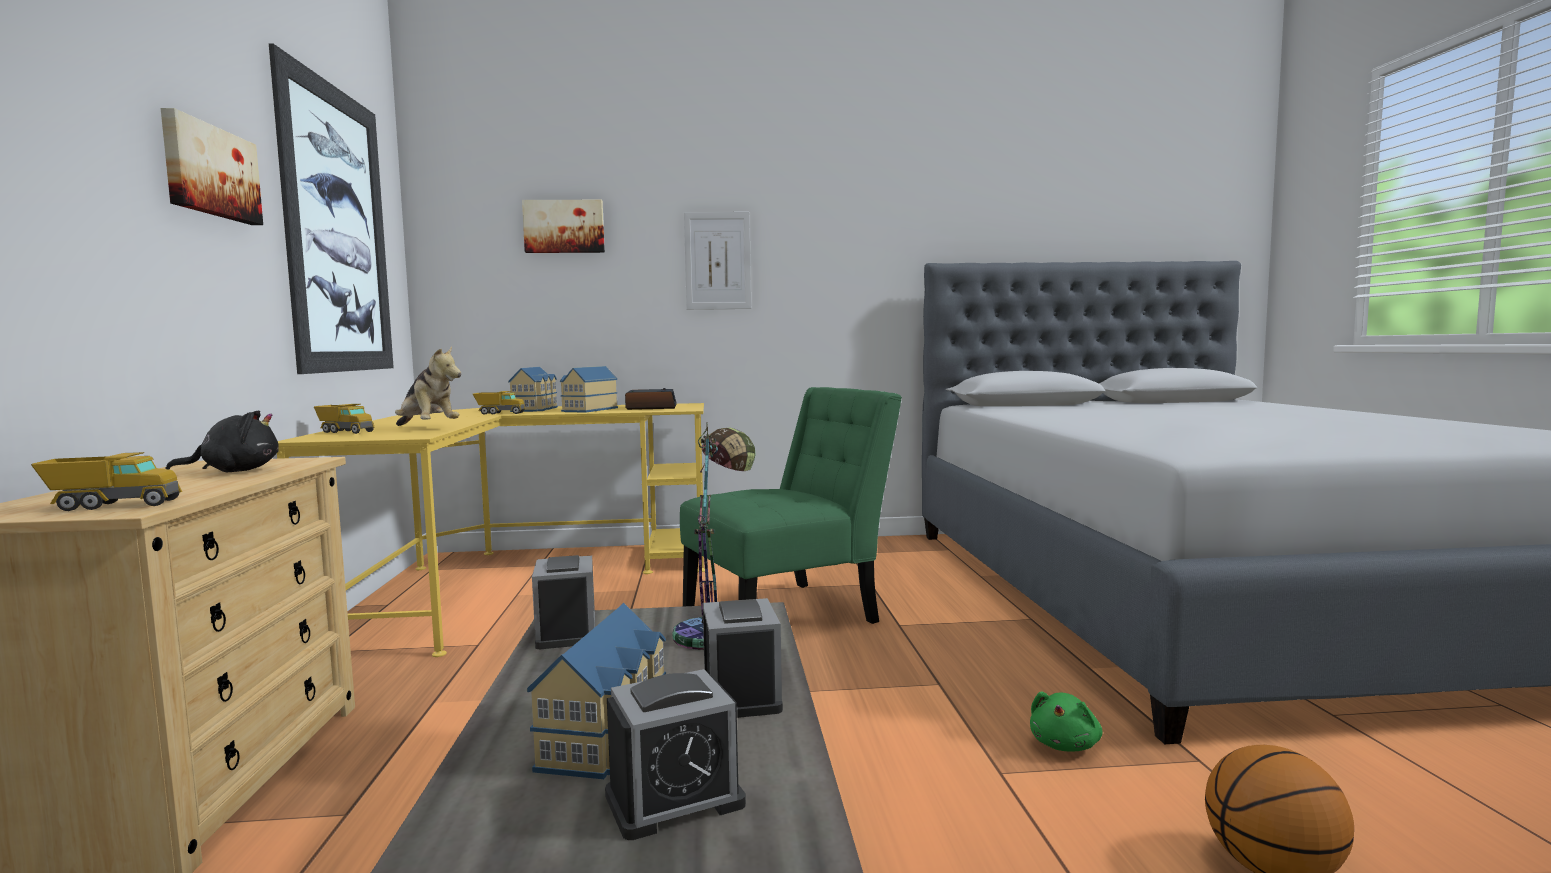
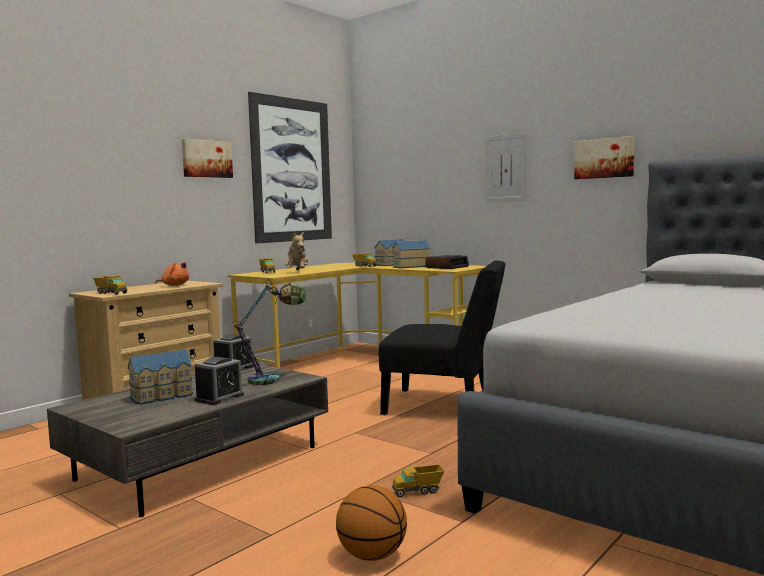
camera: 45 degrees right, 0 degrees up
(235, 471) = (174, 285): black plush toy -> orange plush toy
(564, 227) = (422, 152): picture -> picture (604, 158)
(674, 800) = (135, 412): alarm clock -> none
(789, 613) = (445, 405): green chair -> black chair
(1065, 745) = (418, 492): green plush toy -> toy truck

